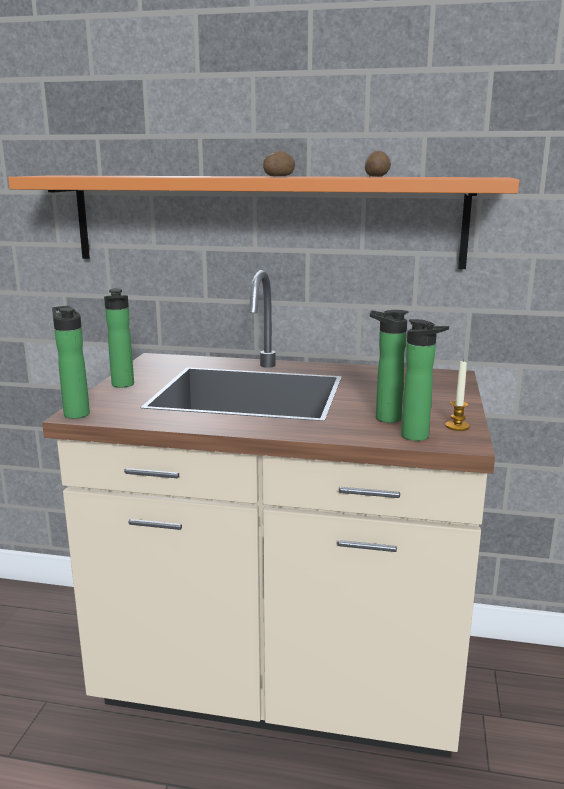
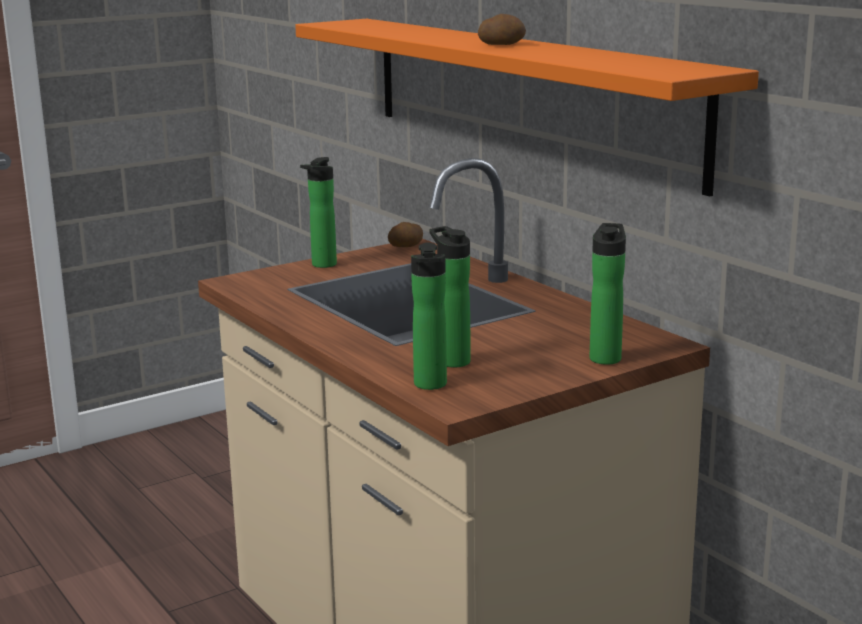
camera: 45 degrees right, 0 degrees up
(75, 413) = (233, 280): bottle -> bottle (605, 357)
(377, 176) = (577, 57): potato -> potato (406, 246)
(457, 426) = (495, 390): candle -> none

